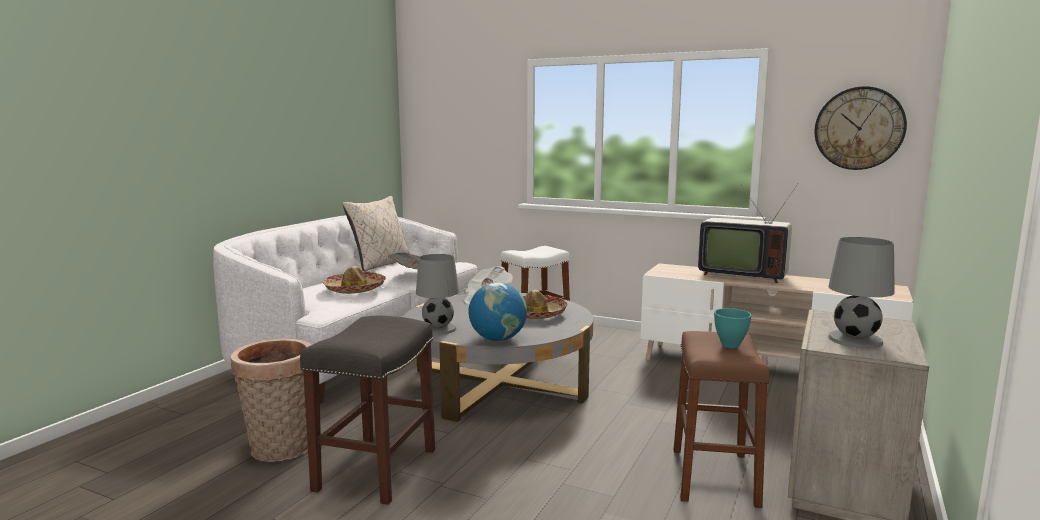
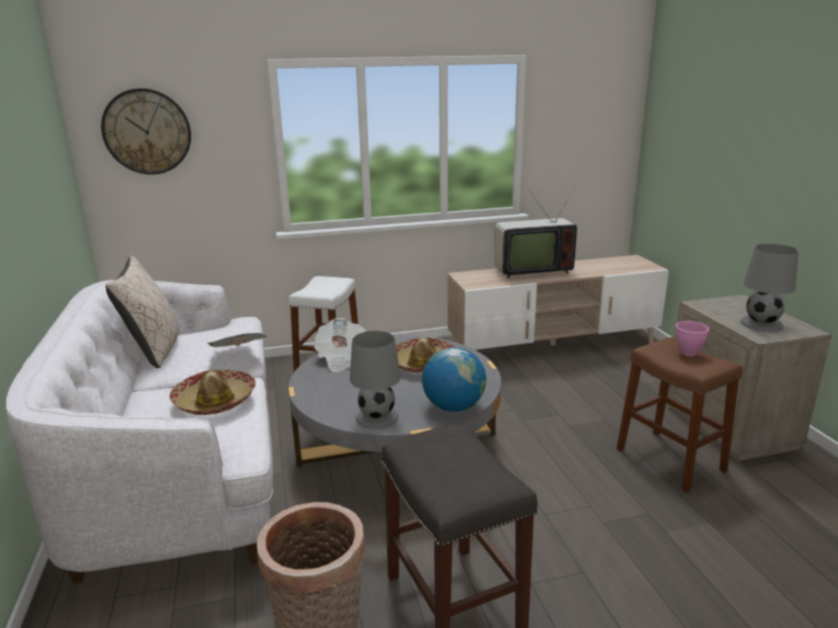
camera: 40 degrees left, 10 degrees up
(730, 345) = (687, 352): turquoise bowl -> pink bowl
(859, 128) = (594, 128): wall clock -> wall clock (147, 132)

